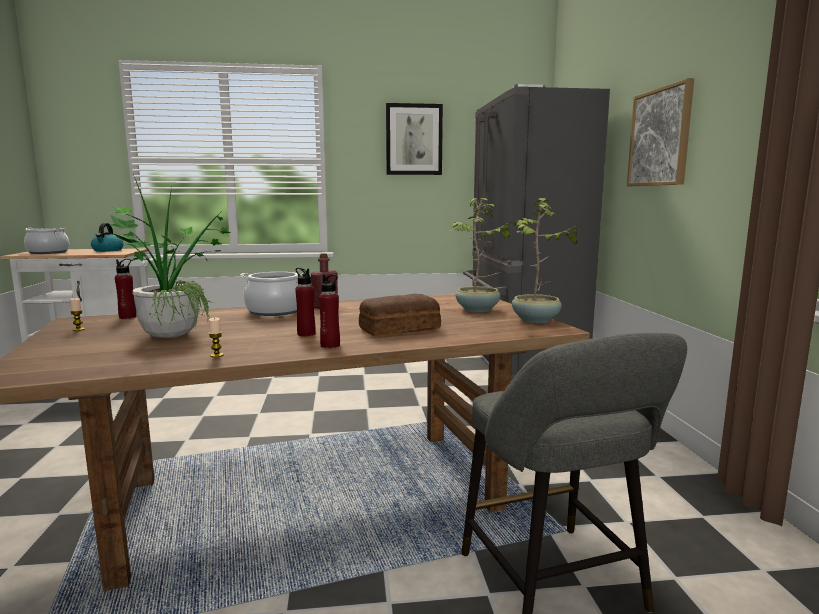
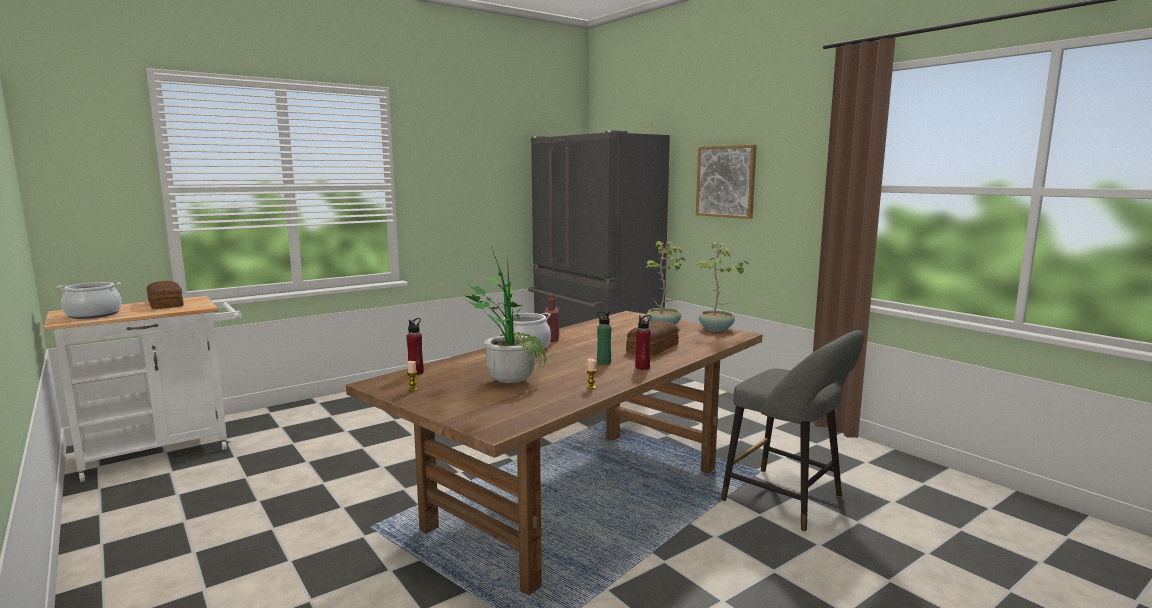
camera: 30 degrees left, 0 degrees up
(107, 250) = (167, 304): kettle -> bread
(306, 334) = (603, 362): red bottle -> green bottle
(414, 139) = (477, 163): picture -> none

